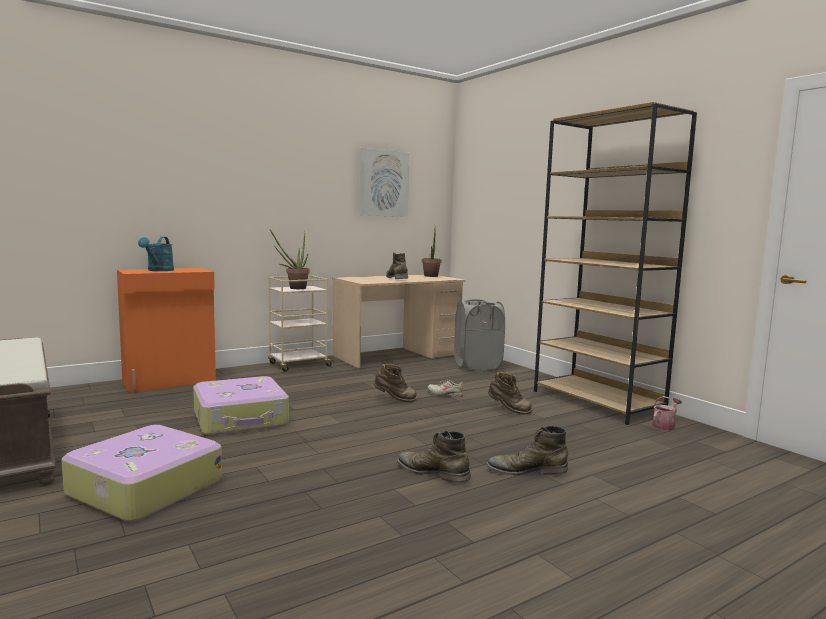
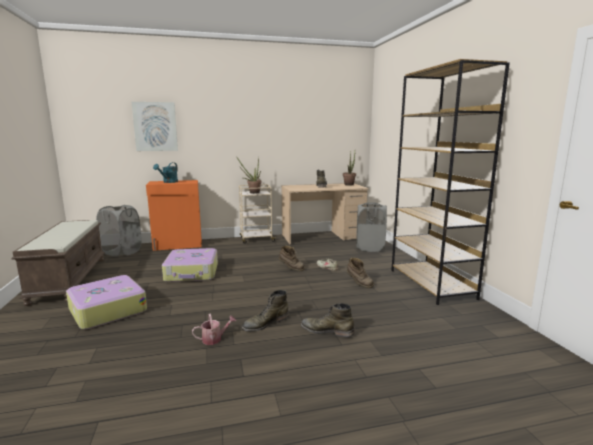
camera: 20 degrees right, 5 degrees up
(69, 399) = (121, 252): none -> grey laundry basket
(383, 183) = (317, 122): picture -> picture (155, 126)
(433, 472) = (265, 323): green boot -> green boot turned 90 degrees counterclockwise
(665, 425) = (467, 309): watering can -> watering can (214, 339)

